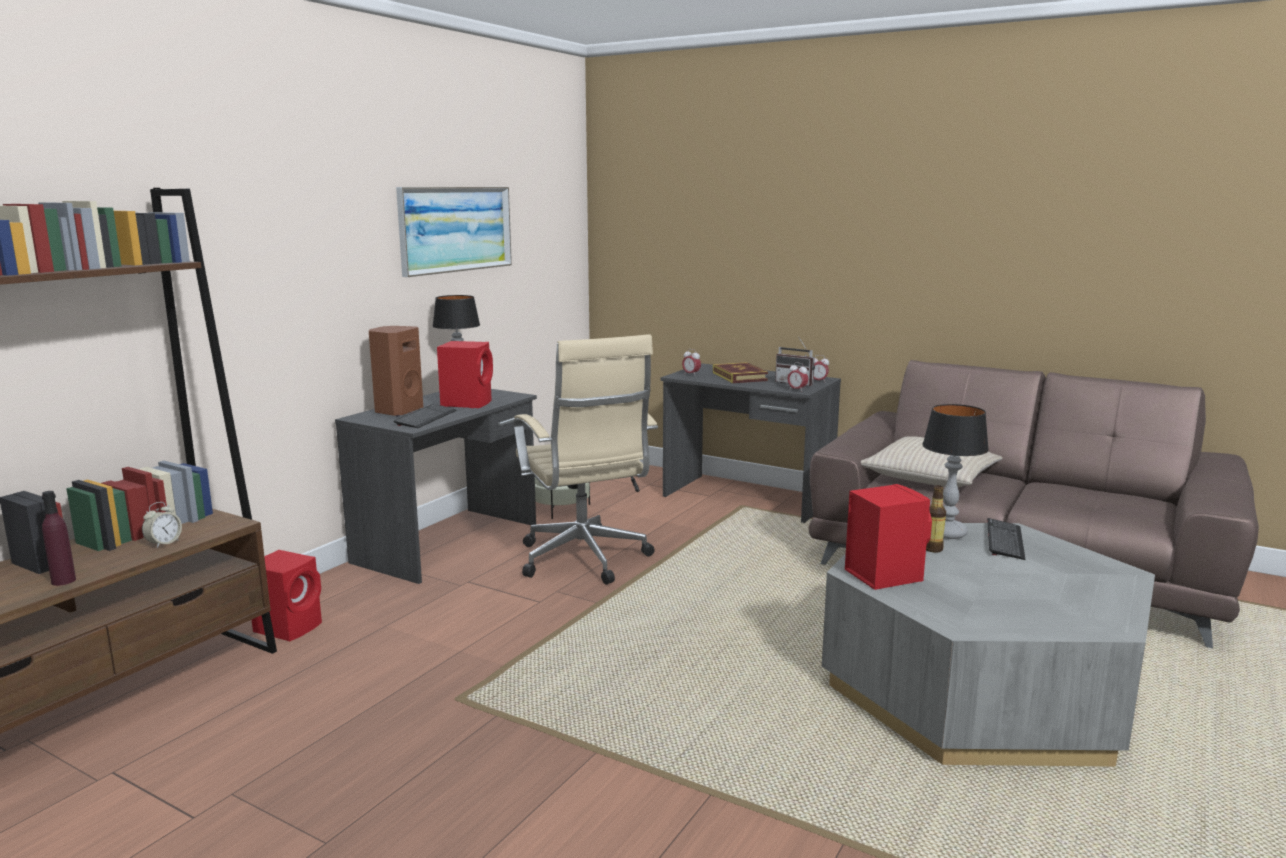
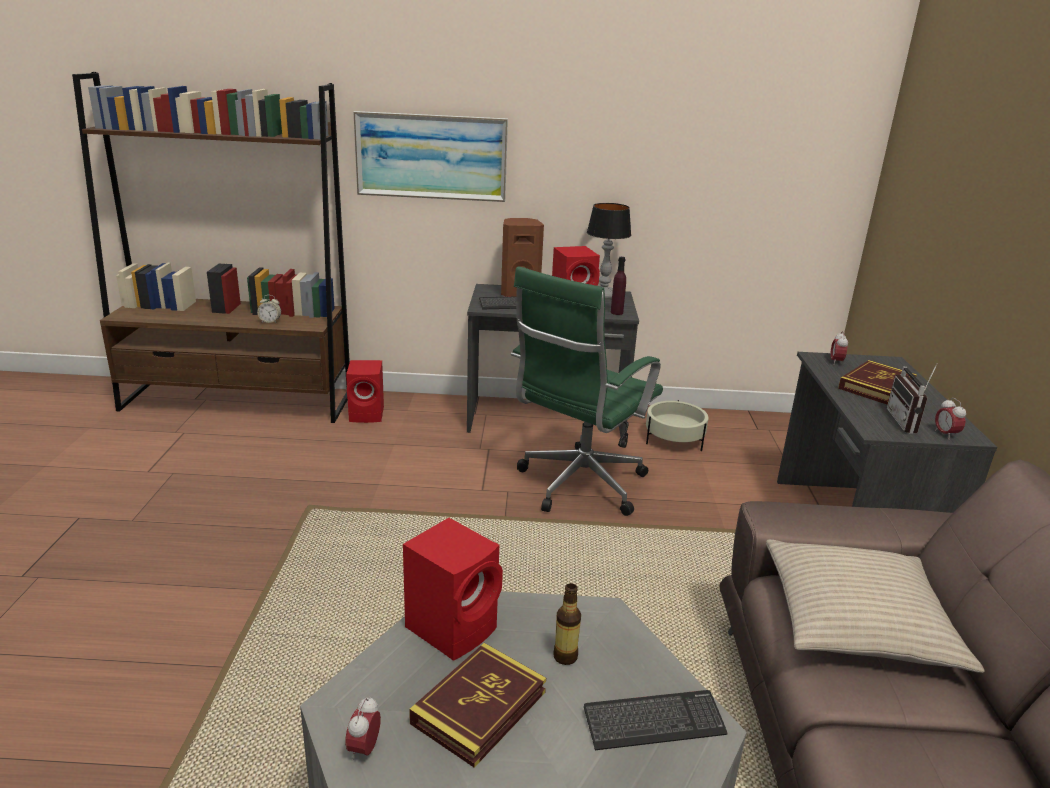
camera: 60 degrees right, 10 degrees up
(63, 581) = (204, 320): purple bottle -> purple bottle (616, 312)
(455, 229) = (649, 140): picture -> picture (431, 156)
(585, 561) = (578, 486): beige office chair -> green office chair
(797, 390) = (872, 428): alarm clock -> alarm clock (364, 749)
(948, 533) = (633, 663): table lamp -> none
(976, 582) = (479, 707): none -> book

